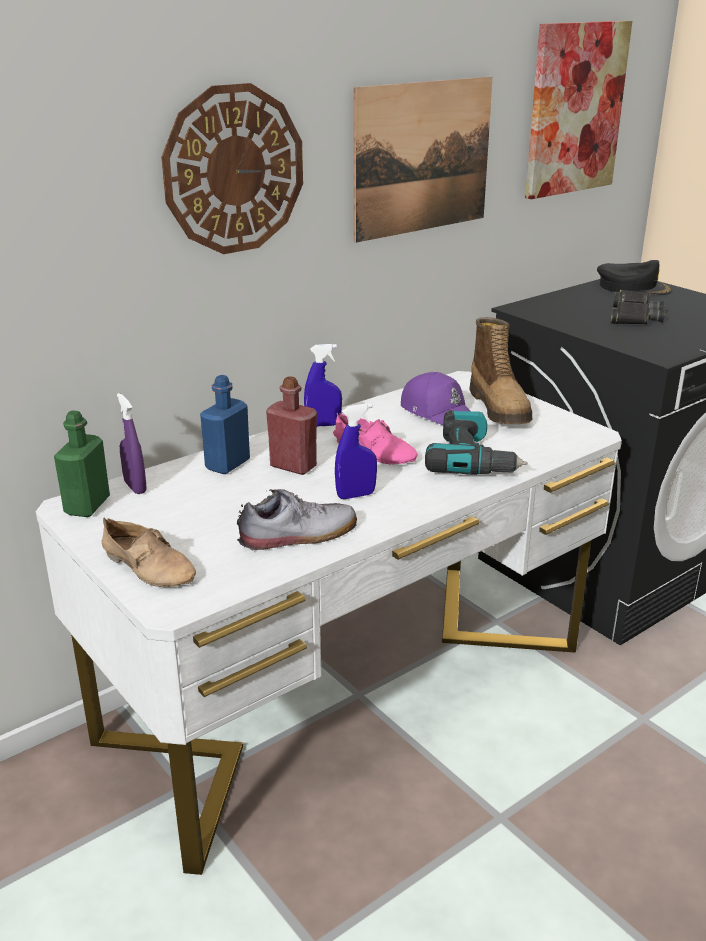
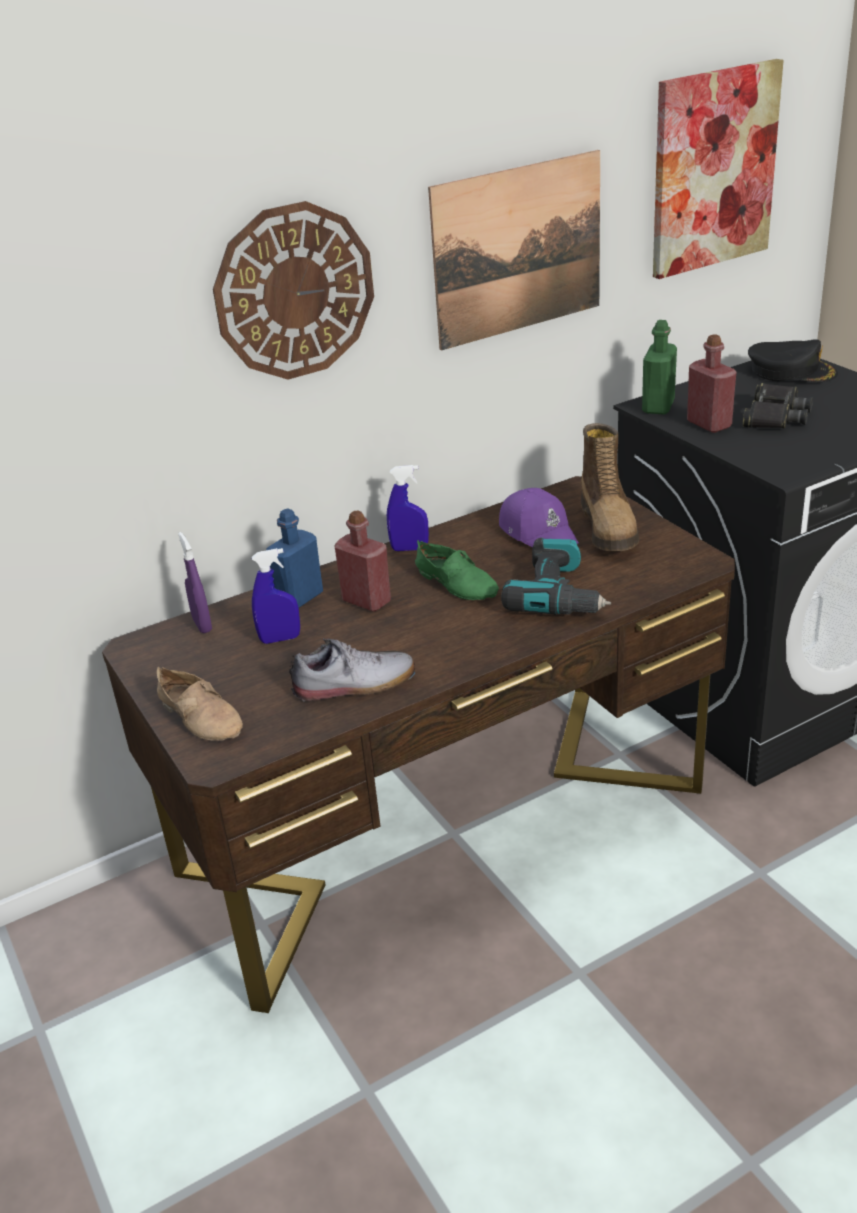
camera: 10 degrees right, 5 degrees up
(87, 506) = (152, 646): green bottle -> green bottle (658, 406)
(350, 691) = (445, 829): white desk -> brown desk
(356, 495) = (423, 637): blue spray bottle -> blue spray bottle (280, 639)
(375, 451) = (457, 582): pink shoe -> green shoe
(580, 321) = (709, 424): none -> red bottle

